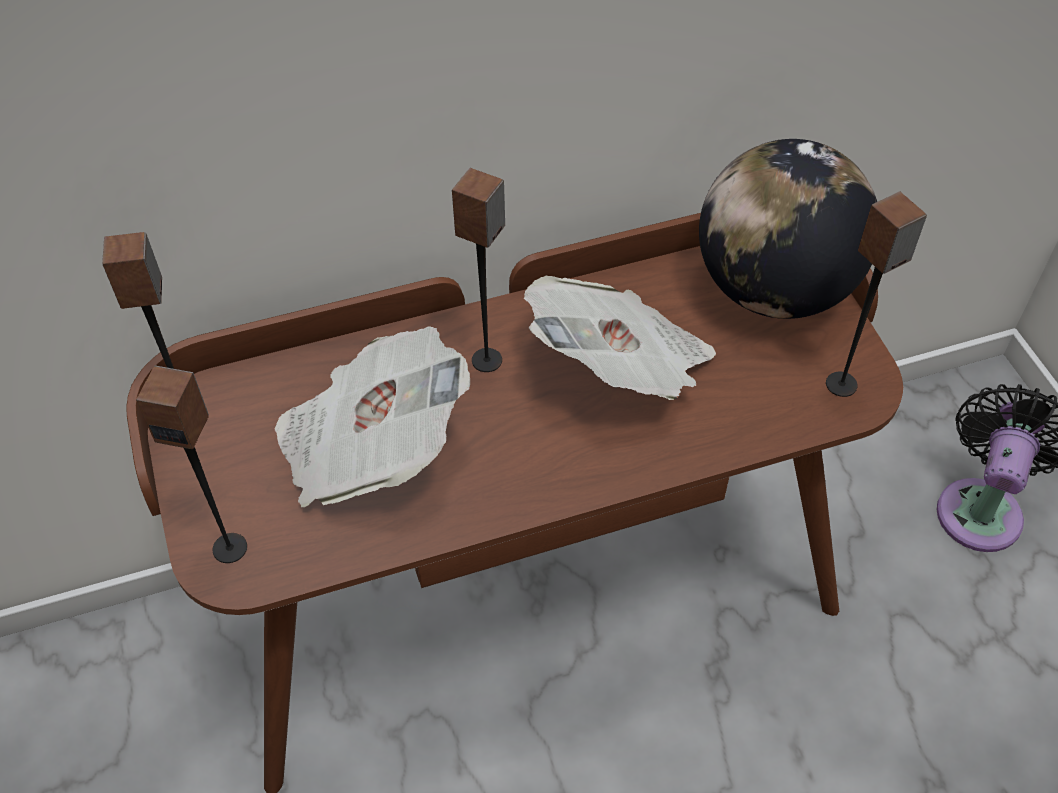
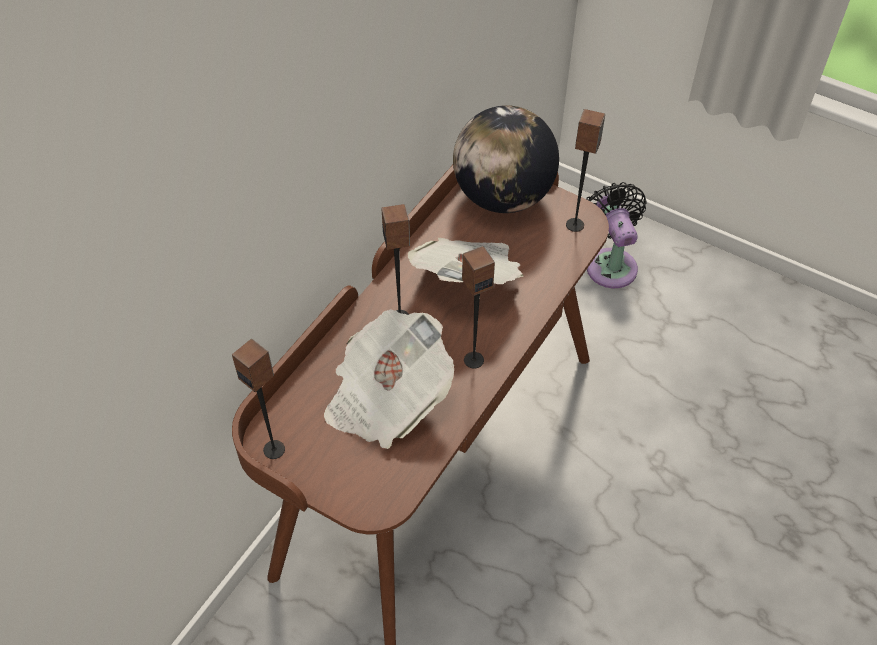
camera: 40 degrees left, 0 degrees up
(230, 547) = (368, 494): speaker -> speaker (473, 360)

